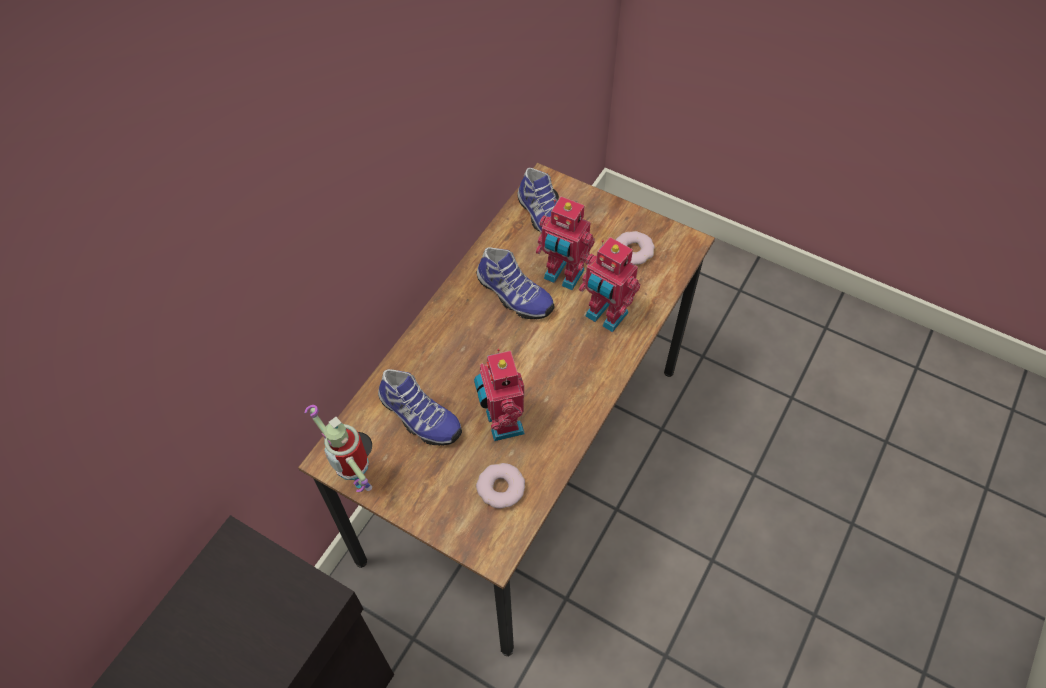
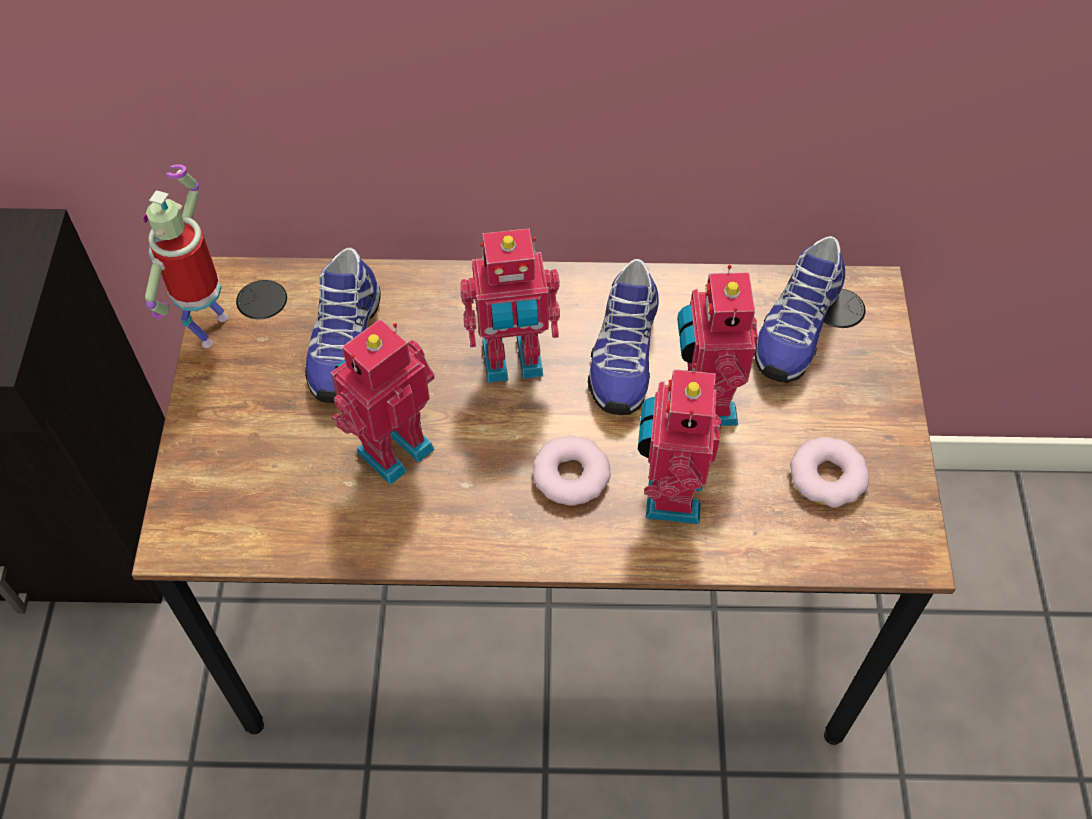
camera: 60 degrees right, 0 degrees up
(485, 344) = (513, 363): none -> toy robot
(500, 488) = (284, 497): donut -> donut (570, 475)

